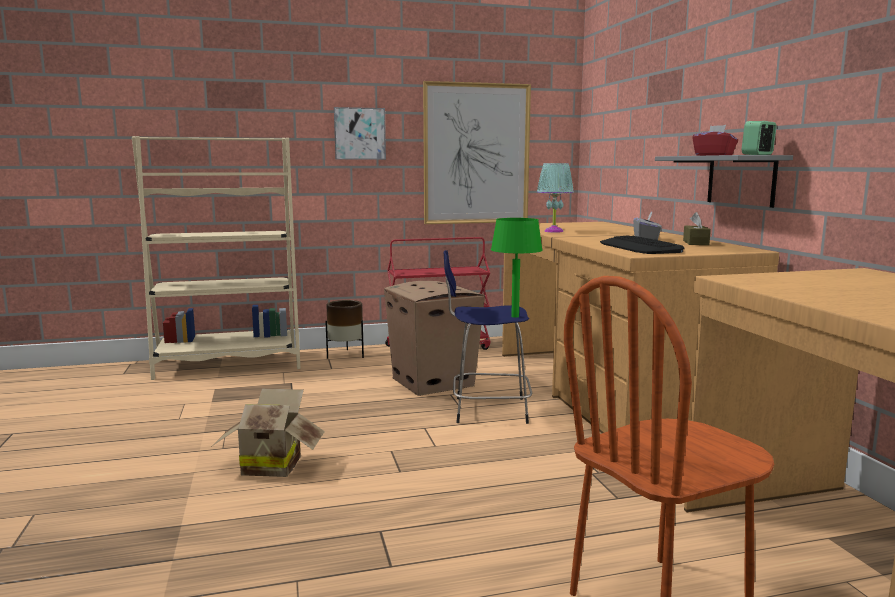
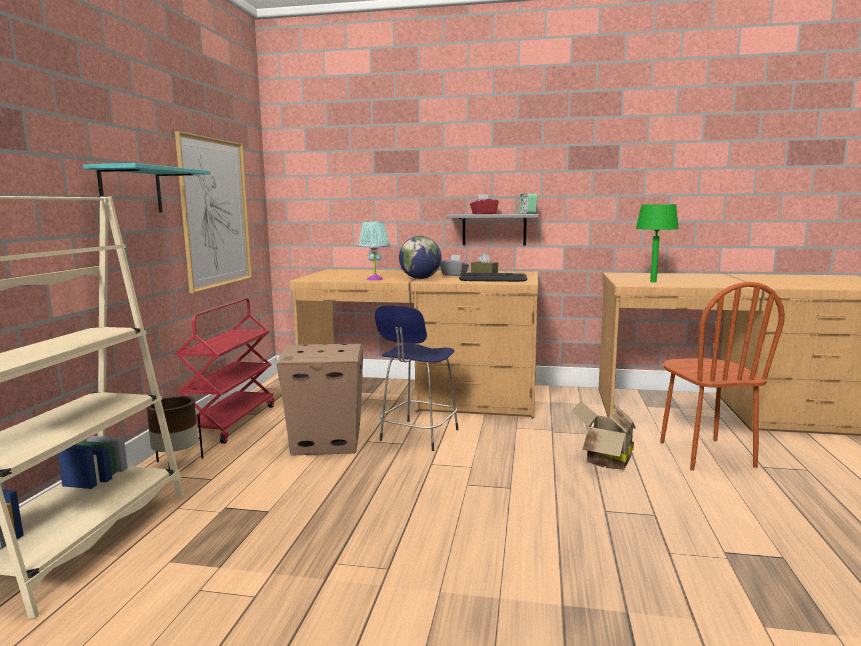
camera: 65 degrees left, 0 degrees up
(271, 465) = (456, 543): cardboard box -> cardboard box (604, 460)
(359, 133) = (131, 190): picture -> turquoise shelf
(515, 316) = (441, 348): green table lamp -> green table lamp (653, 282)
(587, 236) = (420, 278): none -> globe

